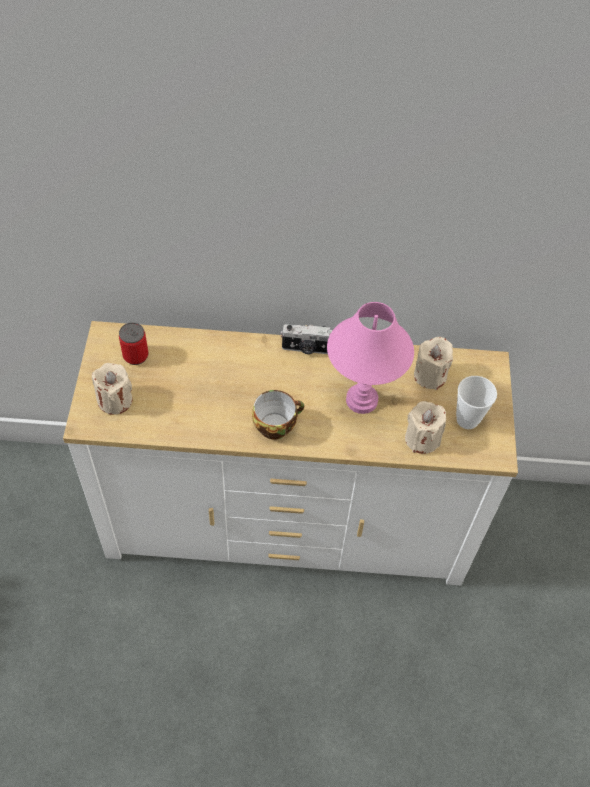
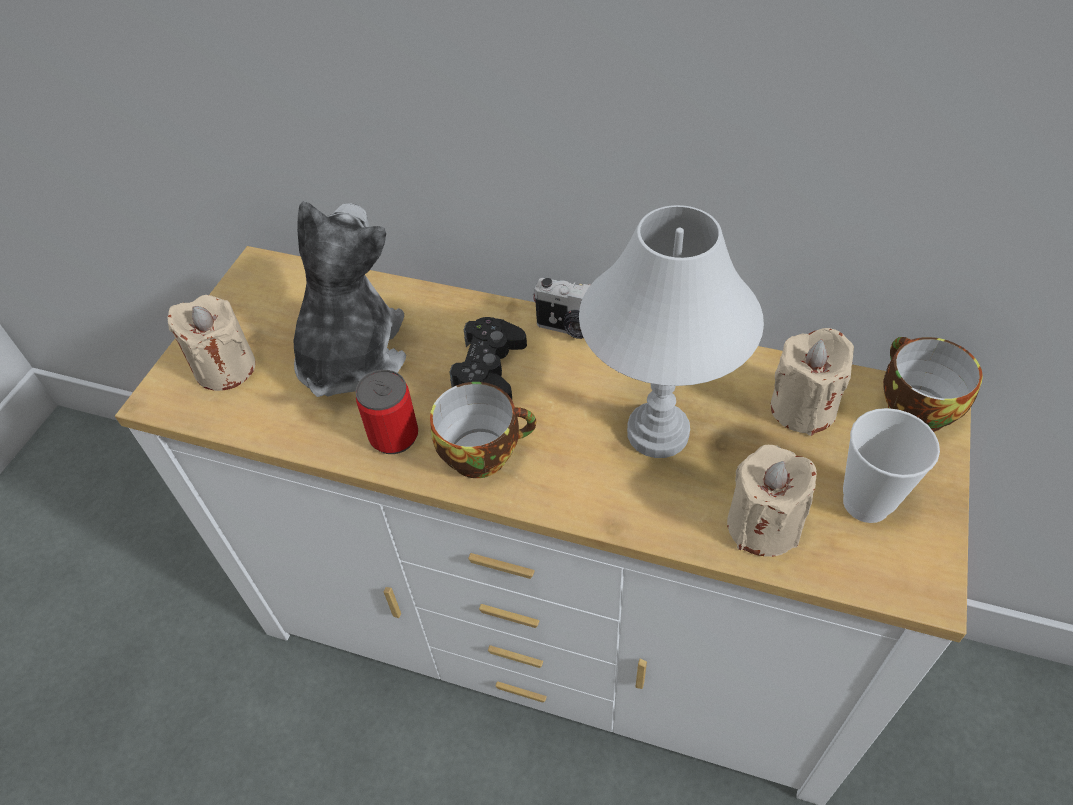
camera: 20 degrees right, 5 degrees down
(135, 355) = (290, 304): can -> can (394, 436)
(185, 382) = (351, 356): none -> plush toy
(264, 378) = (489, 368): none -> black game controller
(362, 400) = (659, 432): pink table lamp -> white table lamp
(482, 367) = (912, 408): none -> cup

